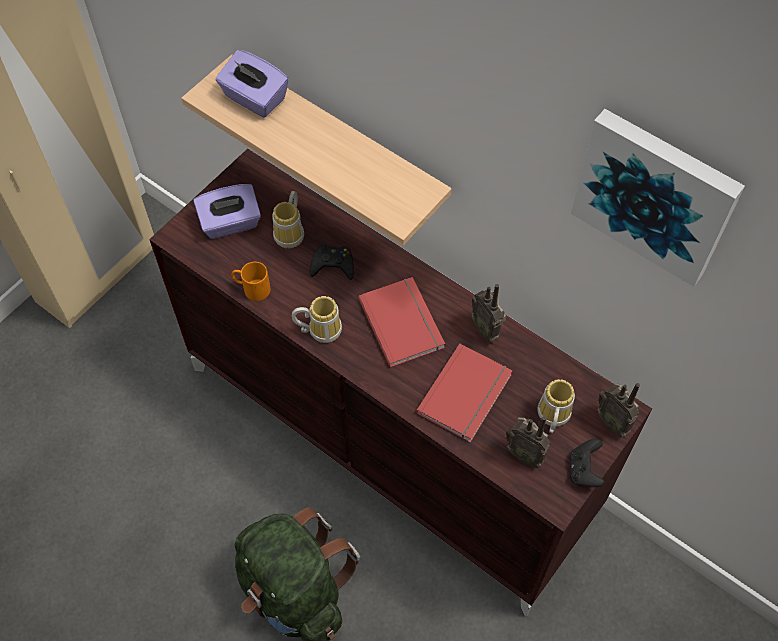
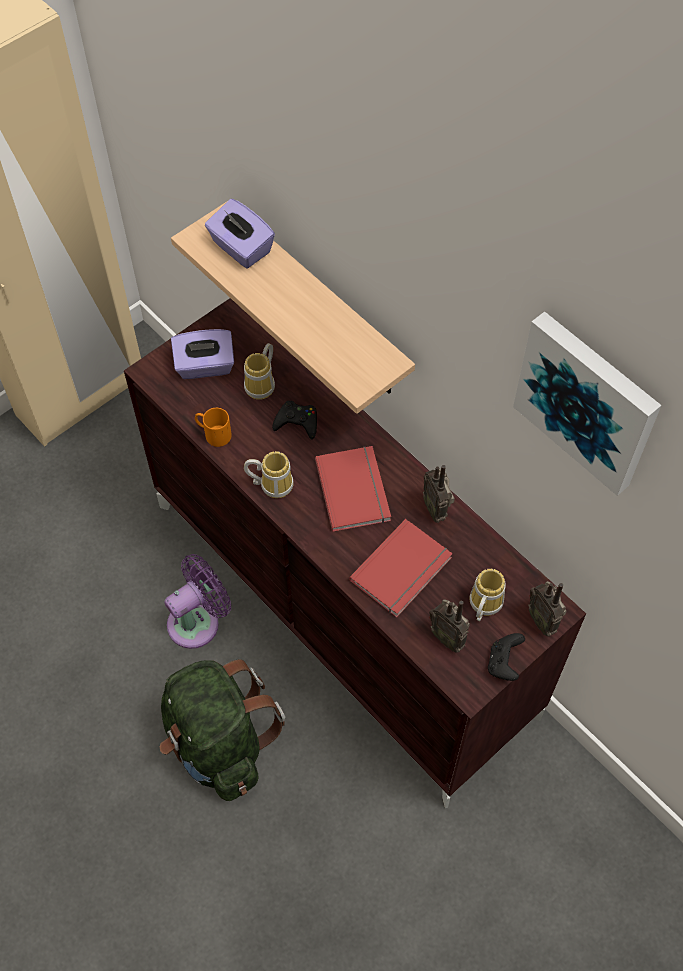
camera: 10 degrees right, 0 degrees up
(252, 475) = (198, 621): none -> purple fan

